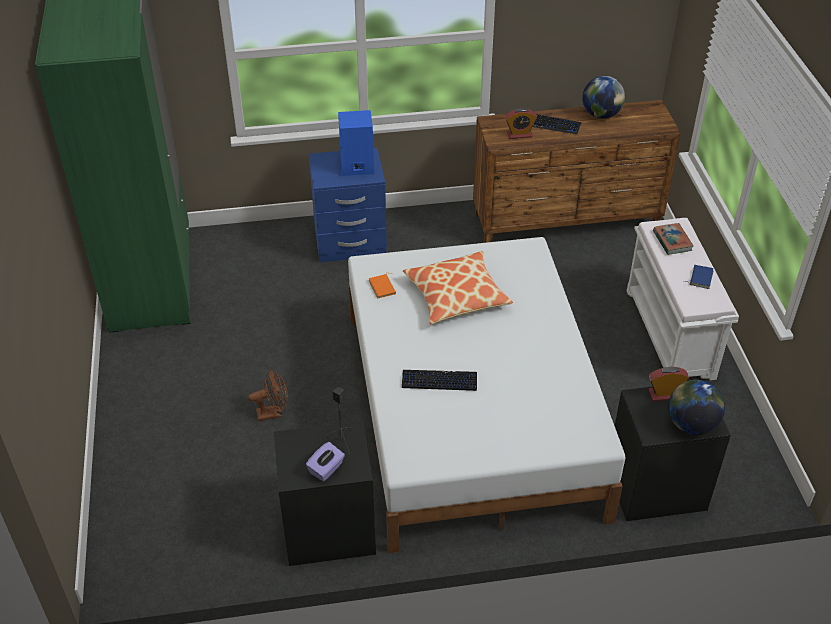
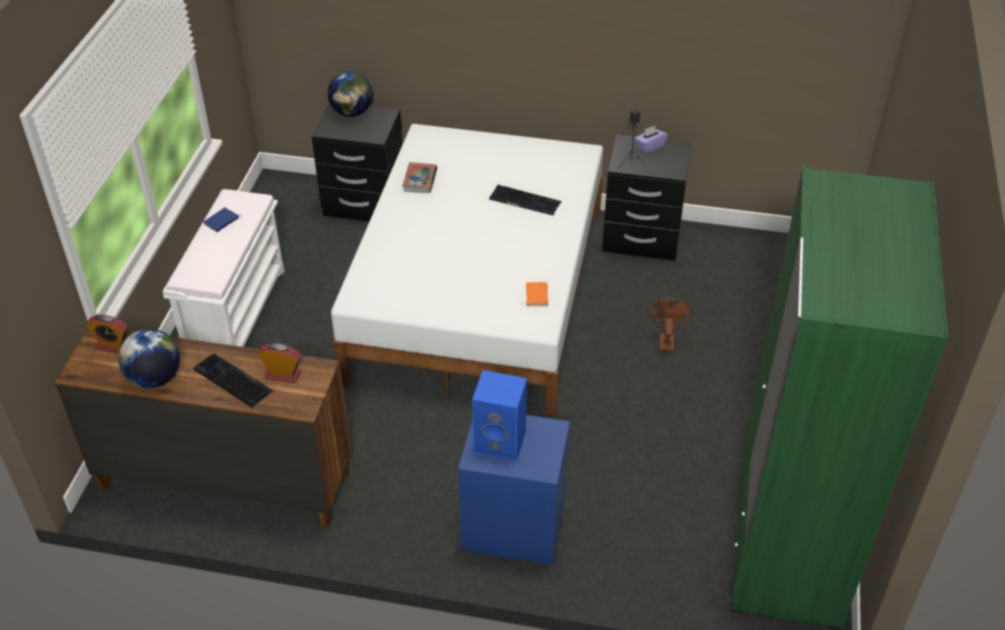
camera: 160 degrees left, 0 degrees up
(273, 413) = (666, 340): brown fan -> brown fan turned 90 degrees clockwise
(456, 296) = (466, 269): pillow -> none
(664, 394) = (353, 134): alarm clock -> alarm clock (113, 346)
(672, 241) = (209, 262): book -> book (420, 180)

